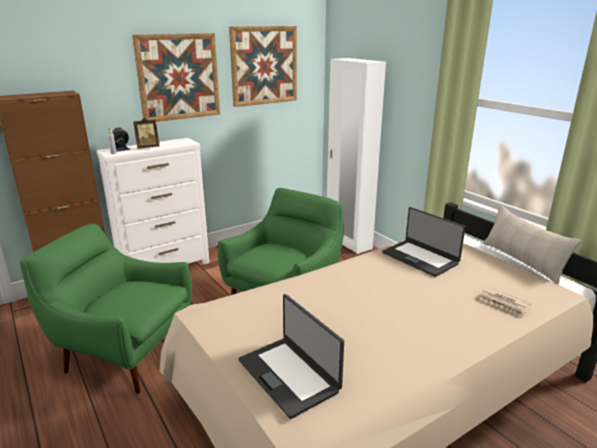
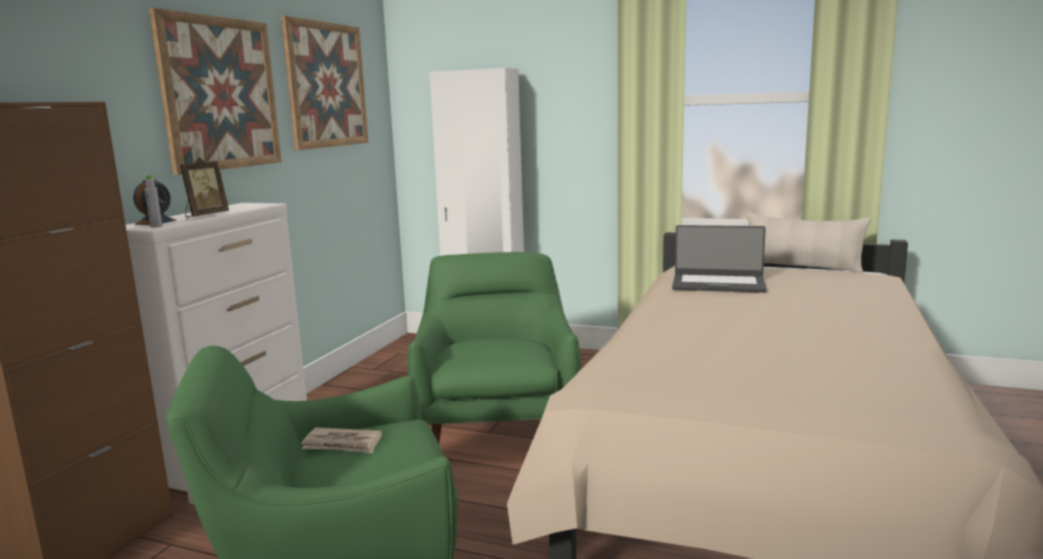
camera: 35 degrees left, 10 degrees down
(289, 375) = (827, 397): laptop -> none
(503, 303) = (861, 293): newspaper -> newspaper (342, 444)

